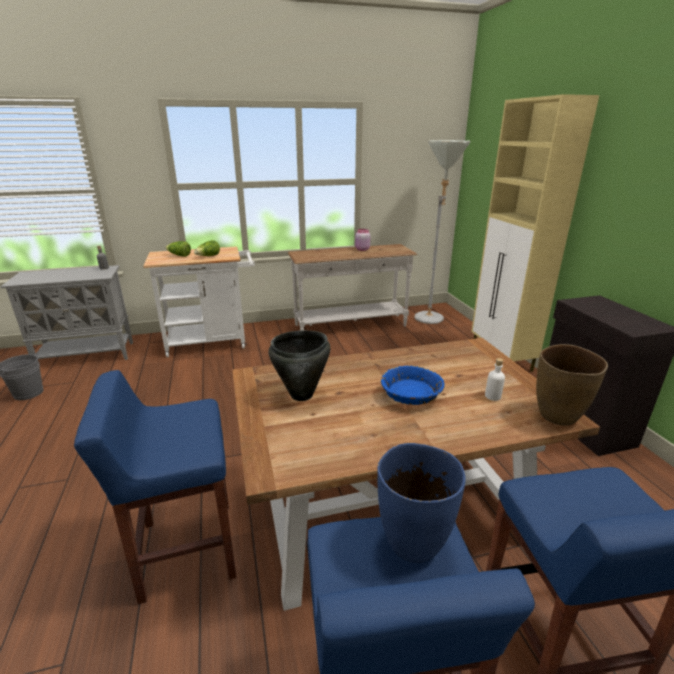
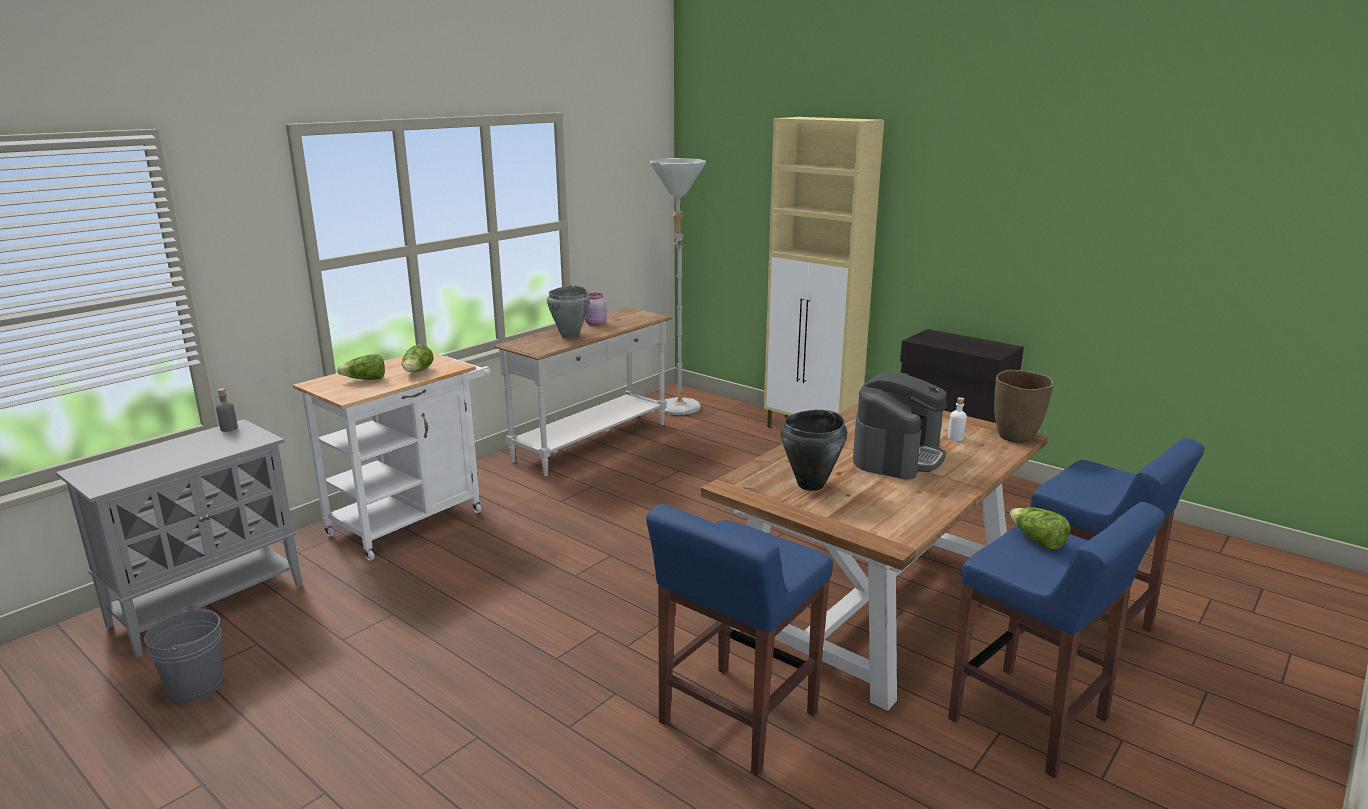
camera: 35 degrees left, 5 degrees down
(335, 254) = (570, 336): none -> grey cooking pot
(411, 395) = (897, 456): blue bowl -> coffee machine
(412, 541) = (1037, 541): blue vase -> lettuce

